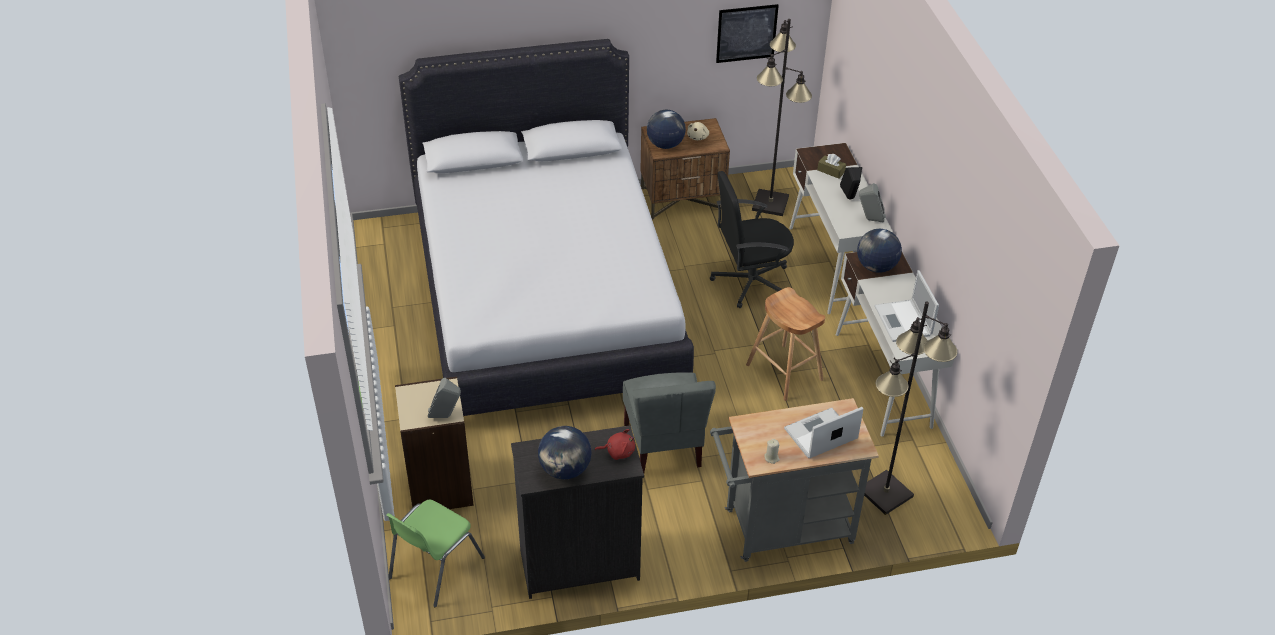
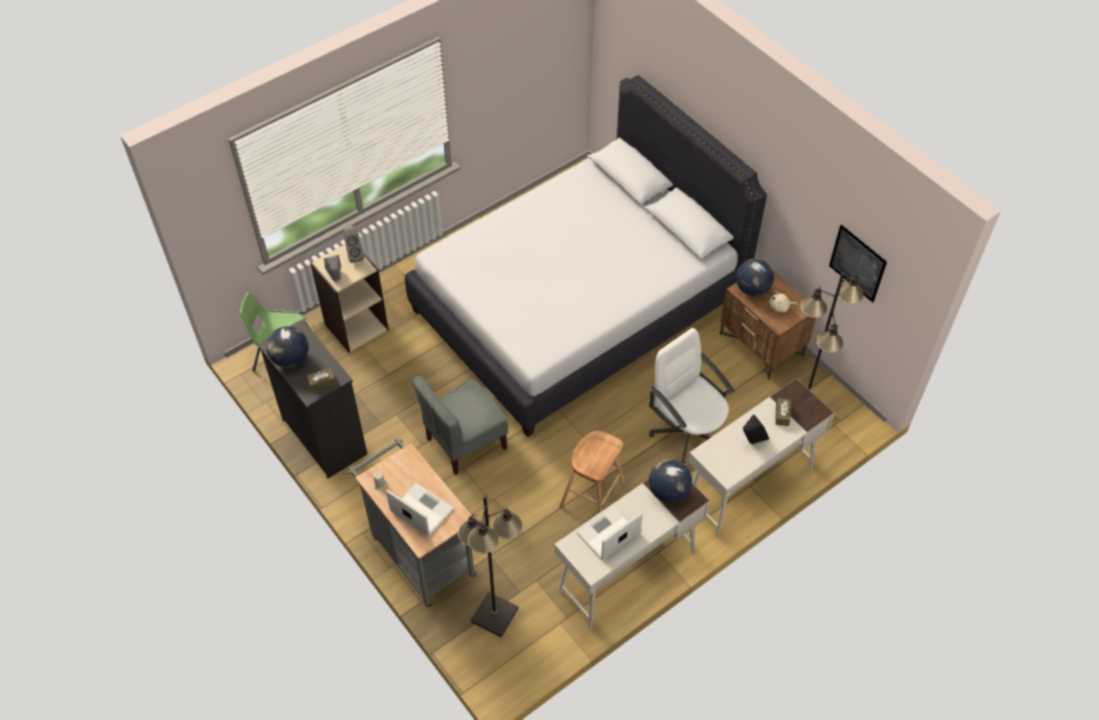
camera: 65 degrees right, 10 degrees up
(618, 452) = (322, 382): red plush toy -> brown tissue box
(750, 281) = (688, 432): black office chair -> white office chair
(869, 219) = (732, 466): grey speaker -> grey speaker (354, 255)

